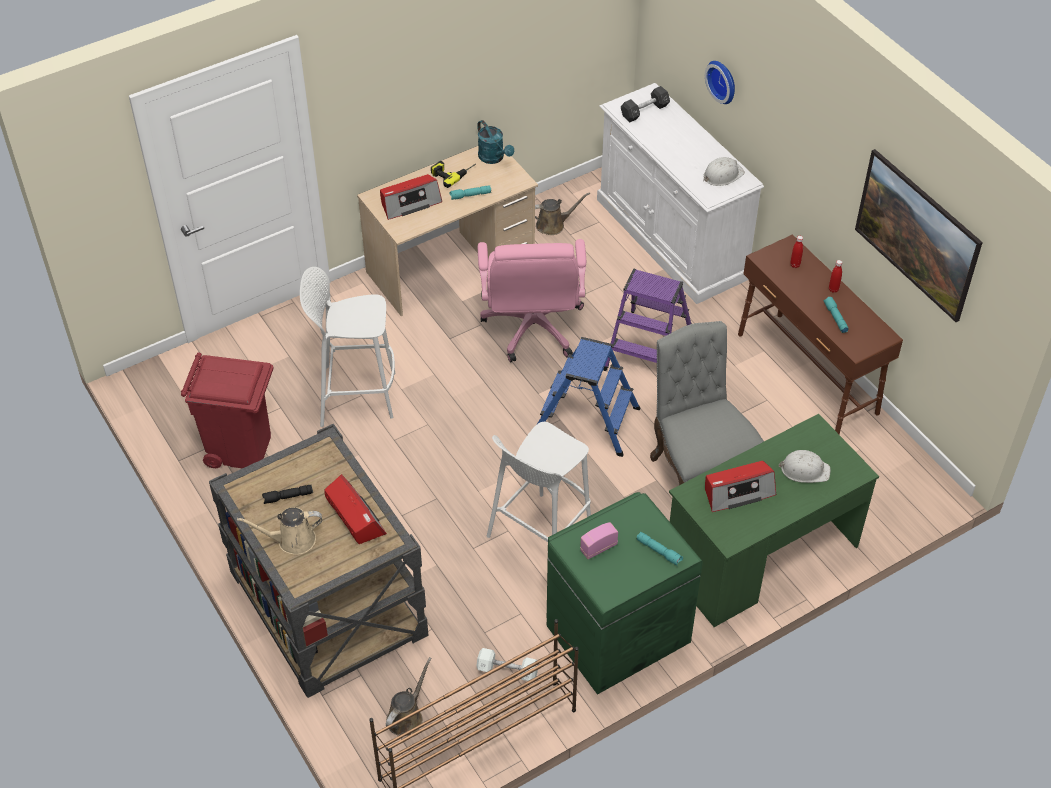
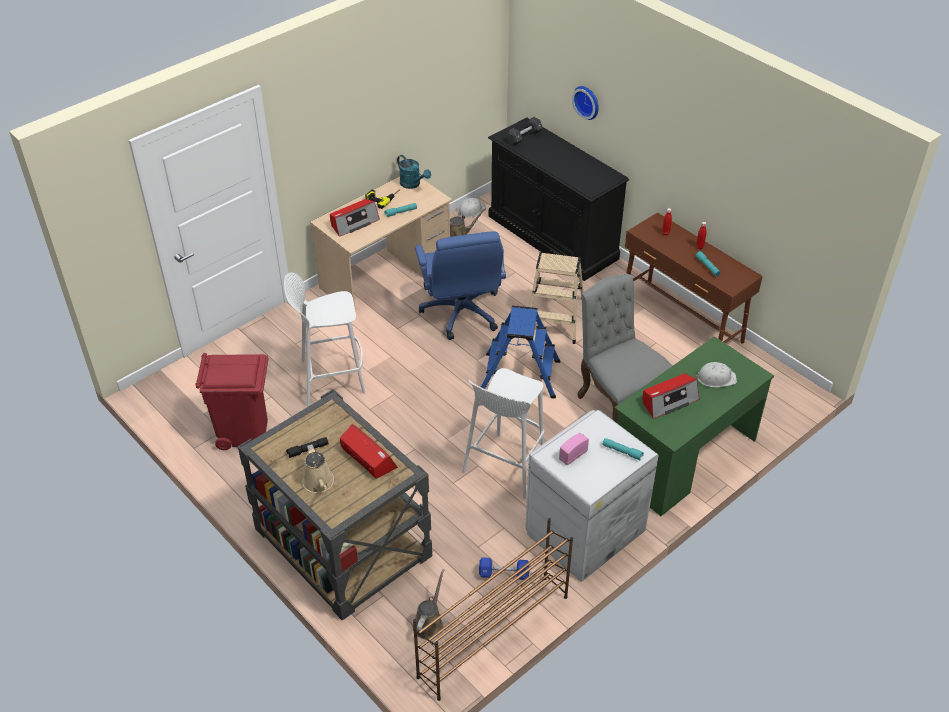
camera: 10 degrees left, 5 degrees down
(292, 540) = (319, 483): beige watering can -> beige watering can turned 90 degrees counterclockwise
(507, 670) = (504, 574): white dumbbell -> blue dumbbell
(532, 332) = (461, 316): pink office chair -> blue office chair
(613, 630) = (582, 530): green washing machine -> white washing machine
(648, 347) = (554, 316): purple step ladder -> beige step ladder
(671, 239) = (552, 238): white cabinet -> black cabinet
(722, 175) = (595, 174): white hard hat -> white hard hat (471, 210)
(912, 254) = (766, 204): picture -> none

